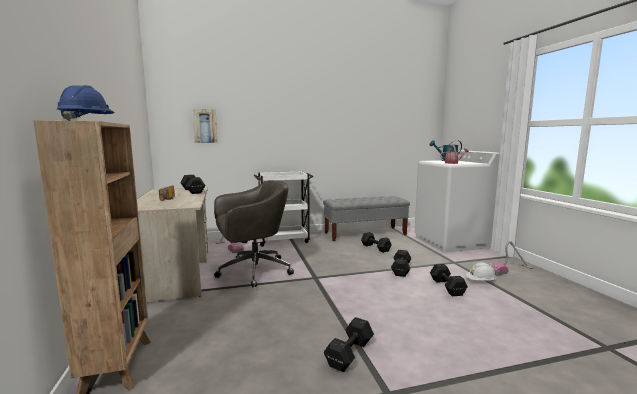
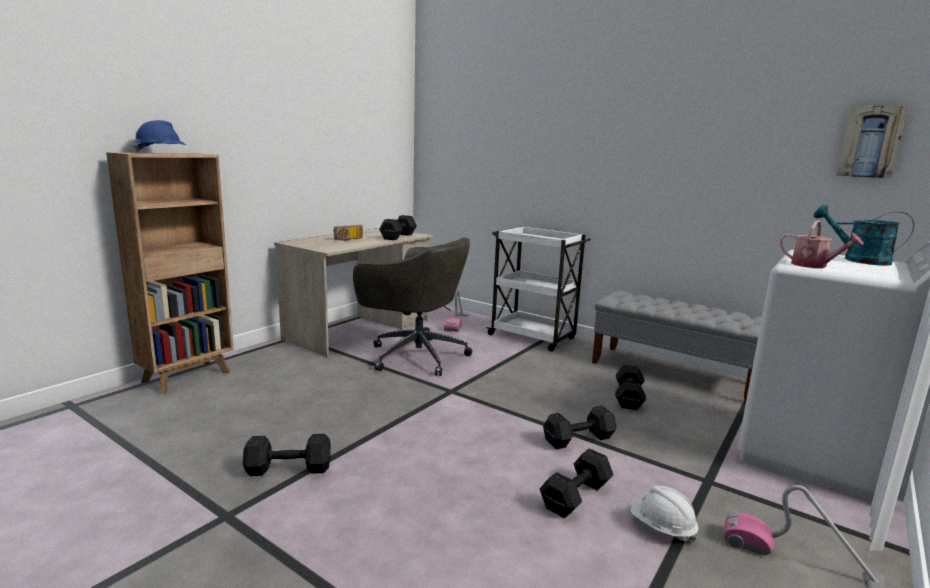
camera: 50 degrees right, 5 degrees up
(205, 126) = (467, 152): picture -> picture (870, 142)

